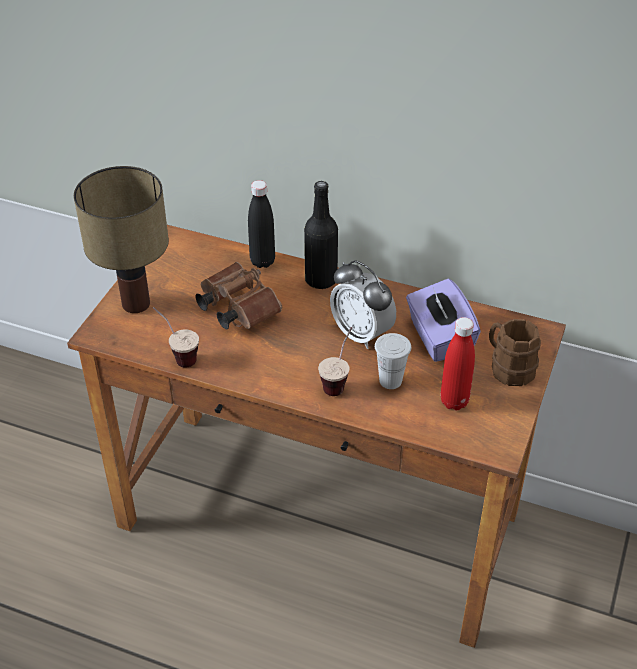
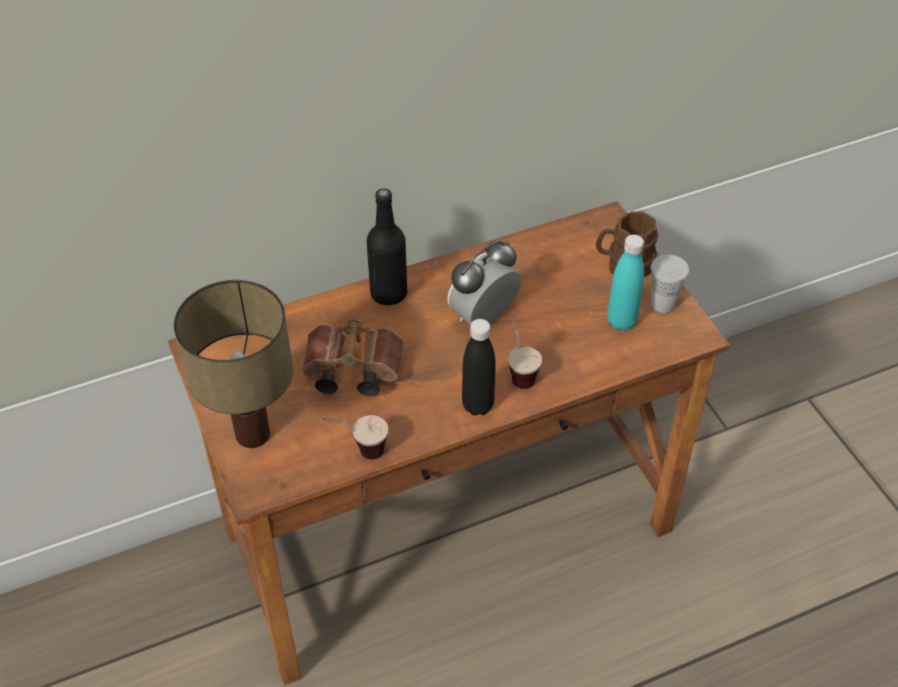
camera: 45 degrees left, 5 degrees up
(262, 261) = (315, 312): black bottle -> black bottle (477, 405)
(361, 334) = (483, 317): alarm clock -> alarm clock turned 135 degrees clockwise
(390, 381) = (556, 340): white cup -> white cup (662, 304)
(439, 338) = (546, 277): purple tissue box -> none
(454, 401) = (621, 321): red bottle -> turquoise bottle

